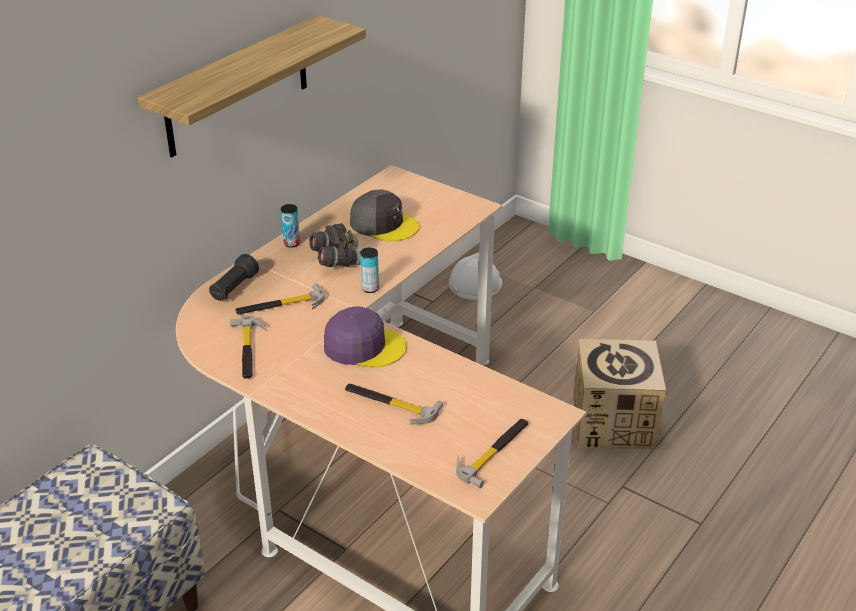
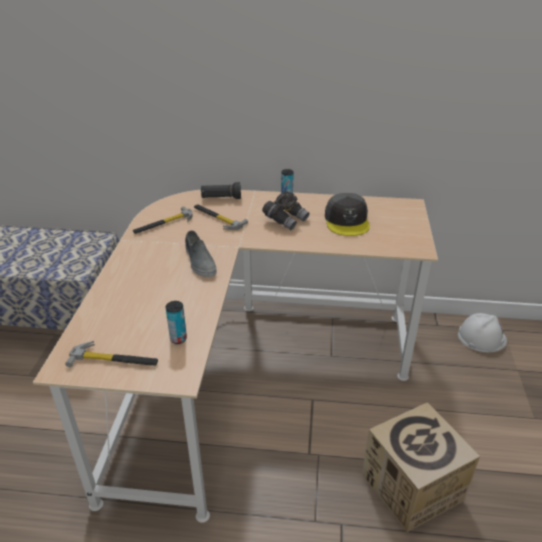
camera: 60 degrees right, 0 degrees up
(237, 86) = (273, 67): shelf -> none
(364, 346) = (199, 261): purple cap -> grey shoe
(370, 288) = (266, 241): can -> can (178, 339)
(390, 404) = (142, 294): hammer -> none

